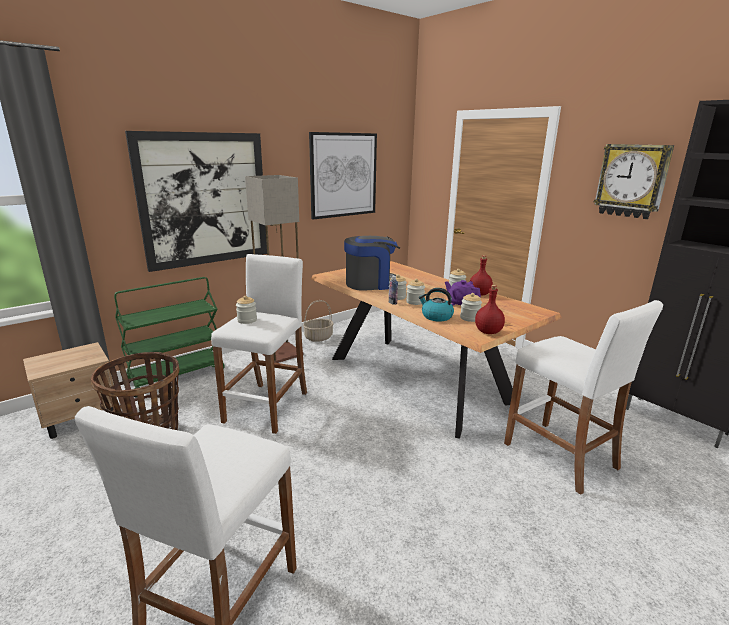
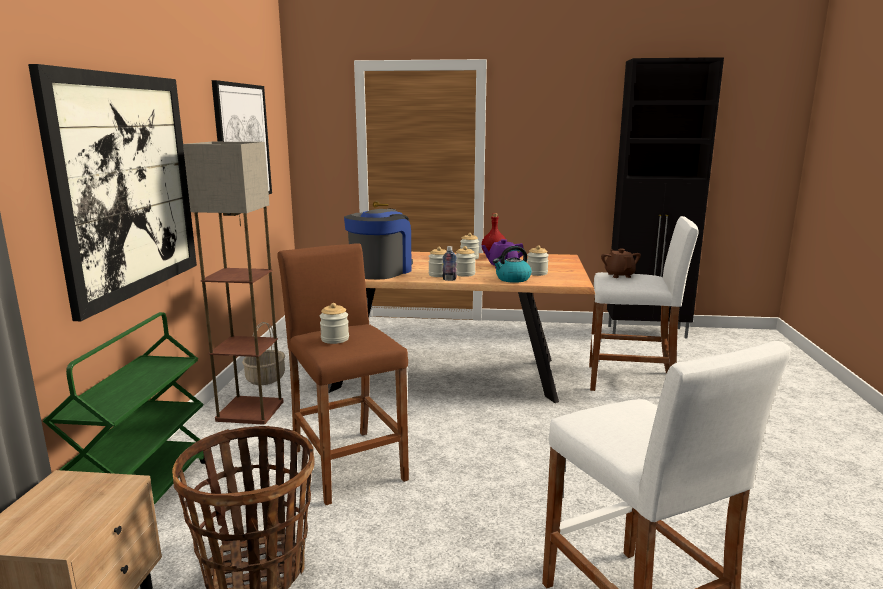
camera: 45 degrees left, 5 degrees down
(267, 407) = (348, 464): white stool -> brown stool
(487, 332) = (573, 278): red bottle -> none
(565, 345) = (619, 275): none -> brown teapot
(631, 181) = (568, 129): wall clock -> none

